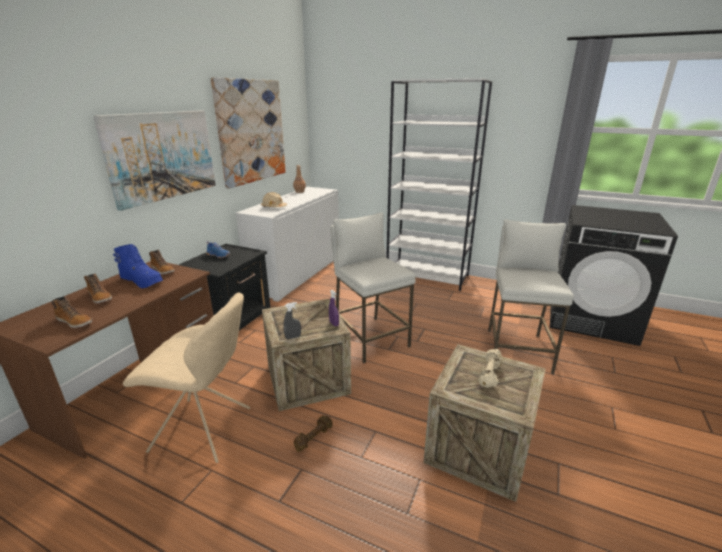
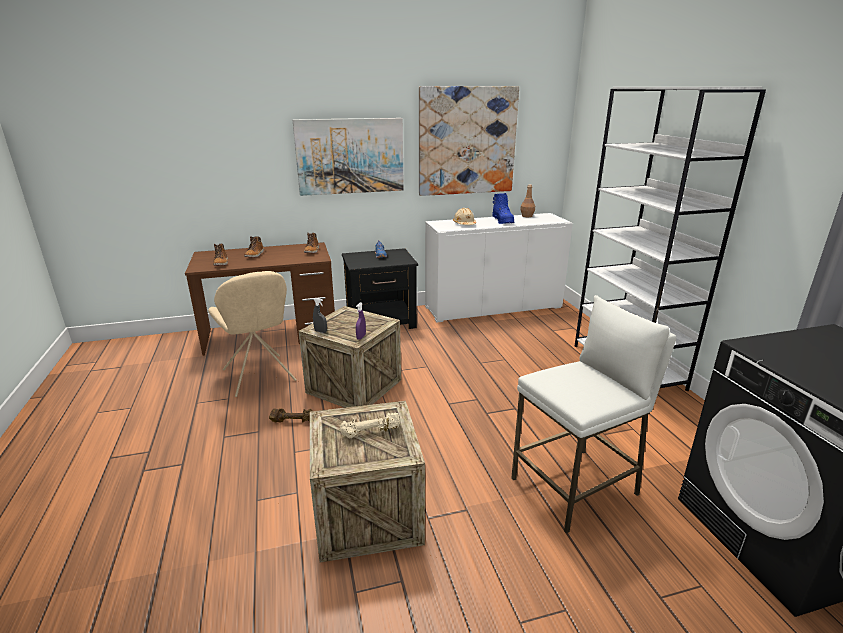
camera: 50 degrees right, 0 degrees up
(142, 281) = (289, 253): blue boot -> blue boot (503, 221)
(370, 338) = (451, 387): white stool -> none

